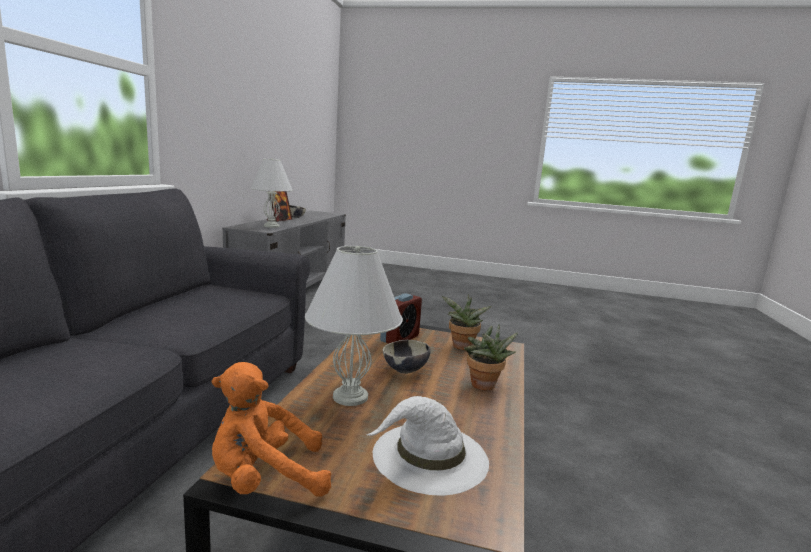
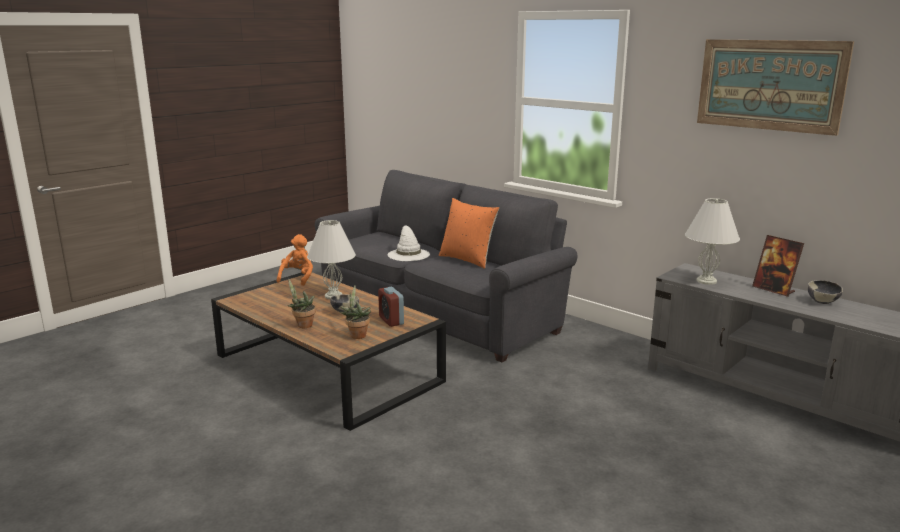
camera: 120 degrees right, 5 degrees up
(147, 313) = (467, 259): none -> orange pillow
(245, 68) = (769, 85): none -> picture
(429, 457) = (272, 300): white hat -> white hat (408, 254)

